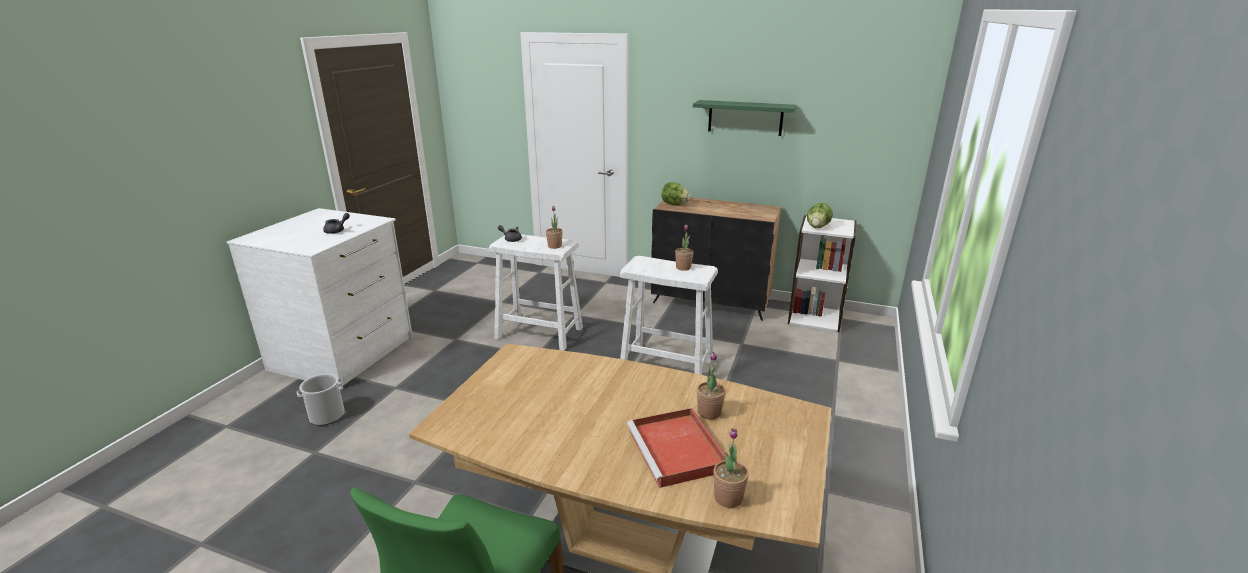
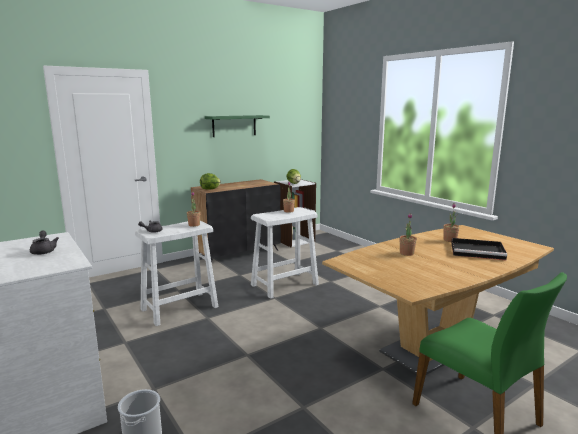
camera: 55 degrees left, 10 degrees down
(678, 451) = (478, 251): red tray -> black tray
(728, 498) = (519, 252): potted plant -> potted plant (406, 253)

